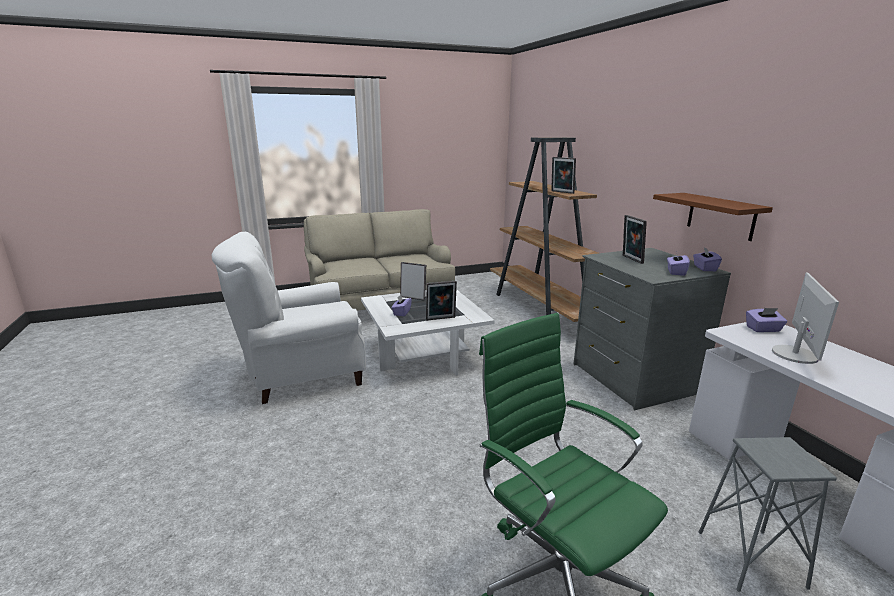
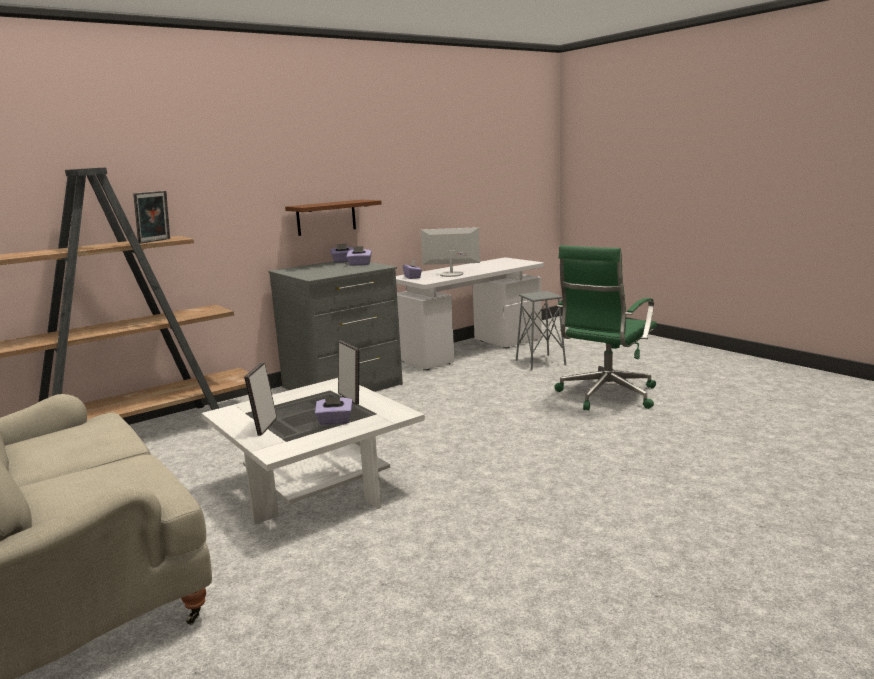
camera: 105 degrees left, 5 degrees down
(301, 375) = (425, 571): white armchair -> none
(631, 259) = (322, 271): picture frame -> none

